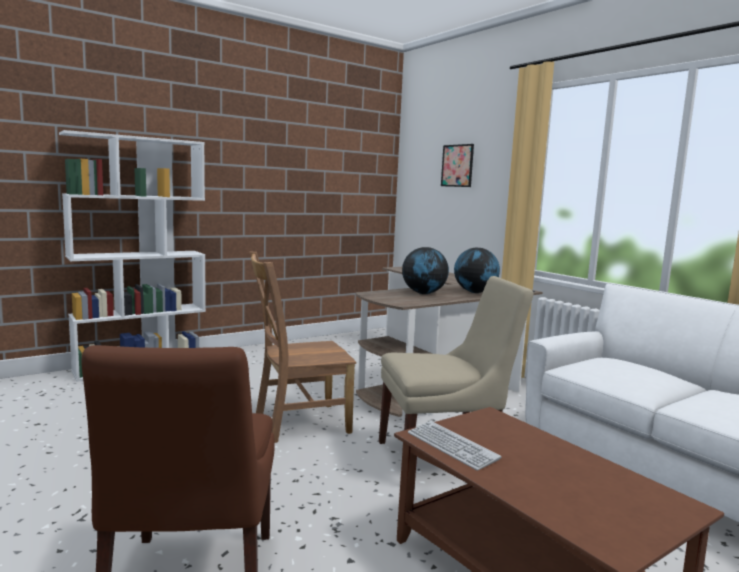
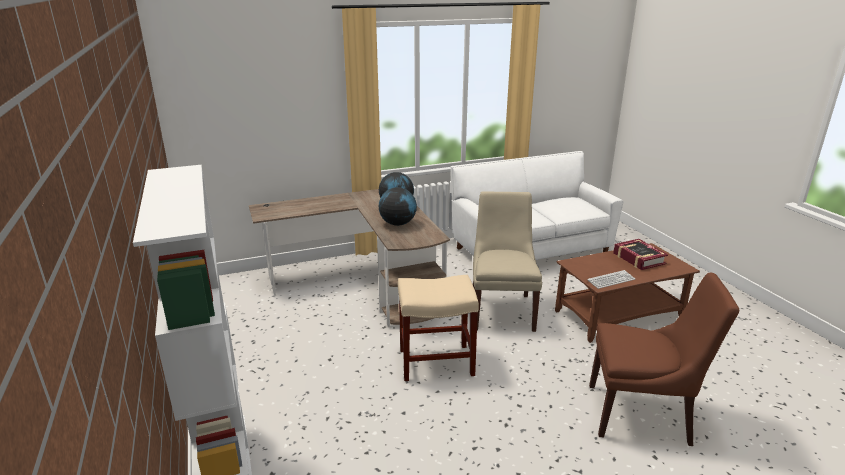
camera: 75 degrees left, 15 degrees up
(297, 423) = (435, 362): brown chair -> beige stool
(457, 165) = (264, 96): picture -> none
(592, 483) = (638, 258): none -> book

